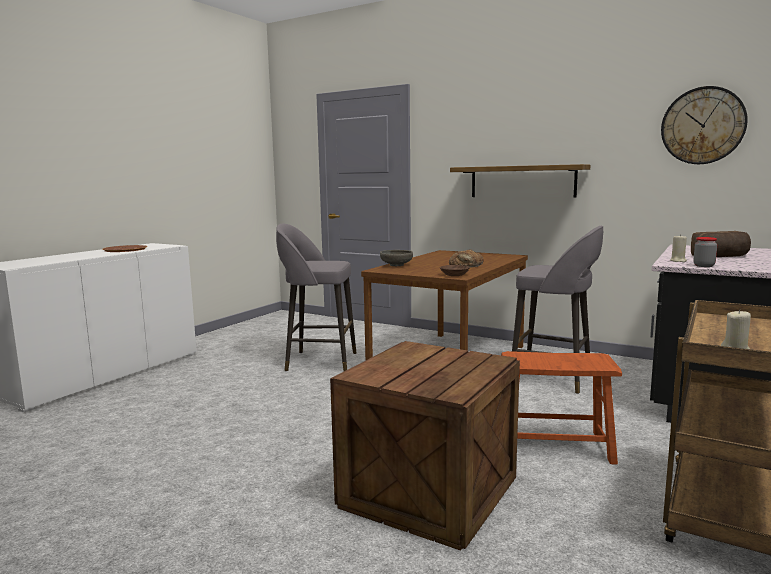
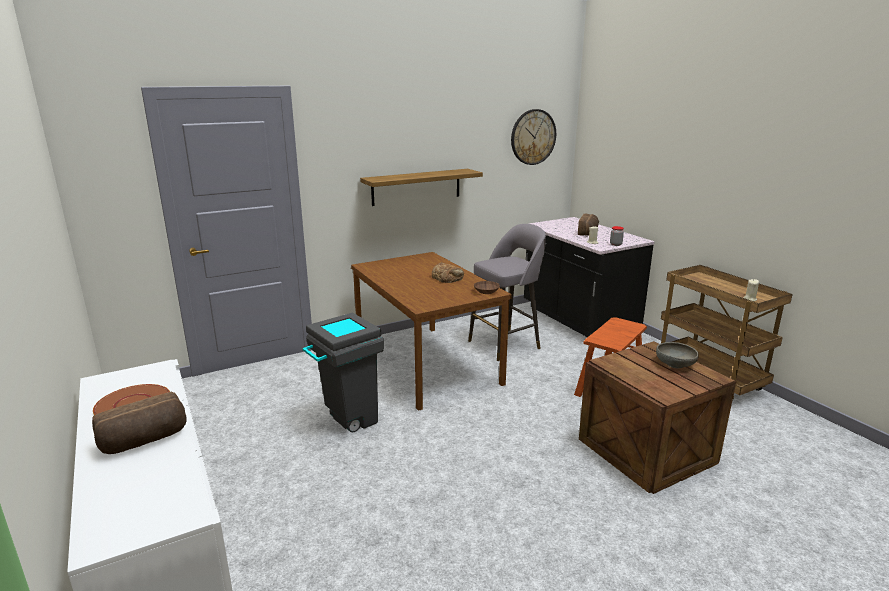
camera: 60 degrees left, 10 degrees up
(85, 255) = (145, 441): none -> bread
(319, 361) = (348, 422): grey stool -> grey trash can
(396, 265) = (408, 296): grey bowl -> grey bowl (674, 364)

